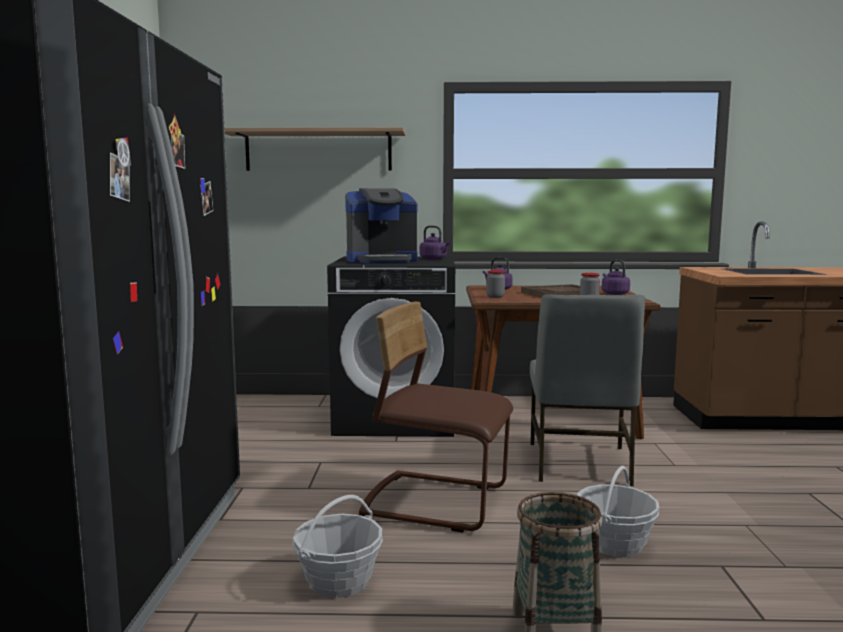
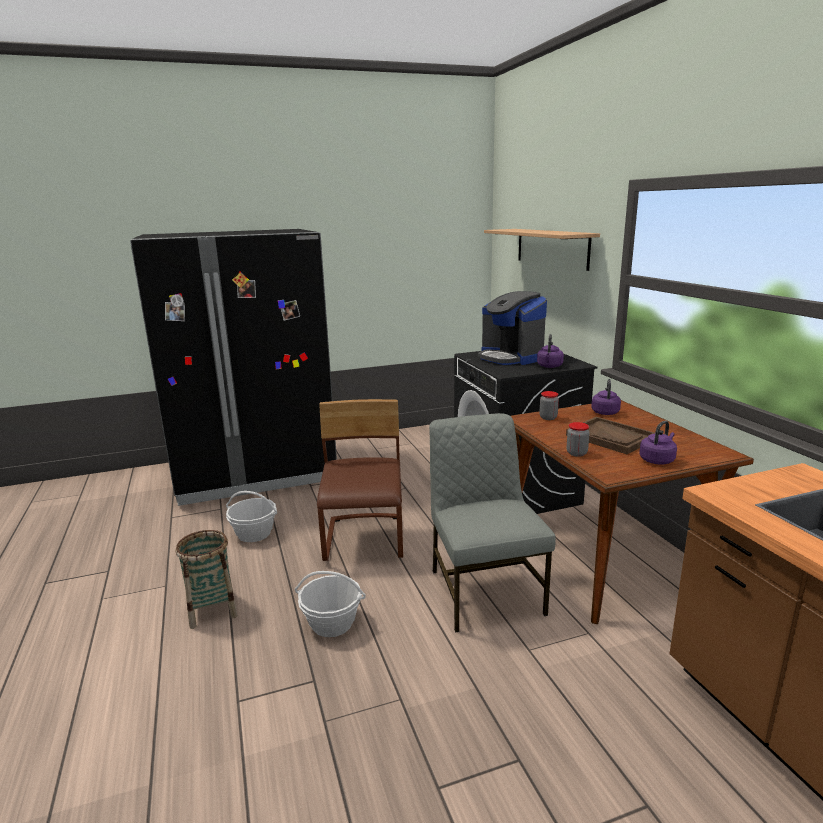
camera: 70 degrees right, 10 degrees up
(579, 464) = (484, 591): grey chair -> grey chair turned 90 degrees clockwise

